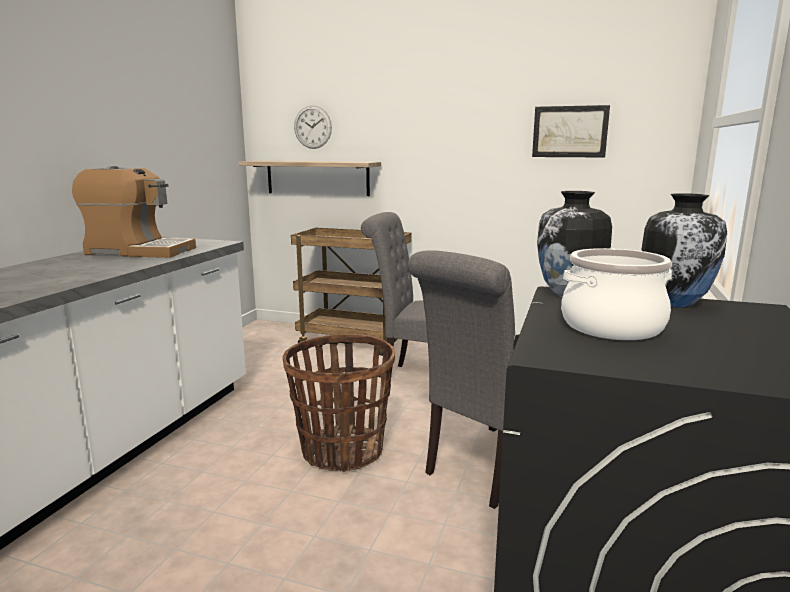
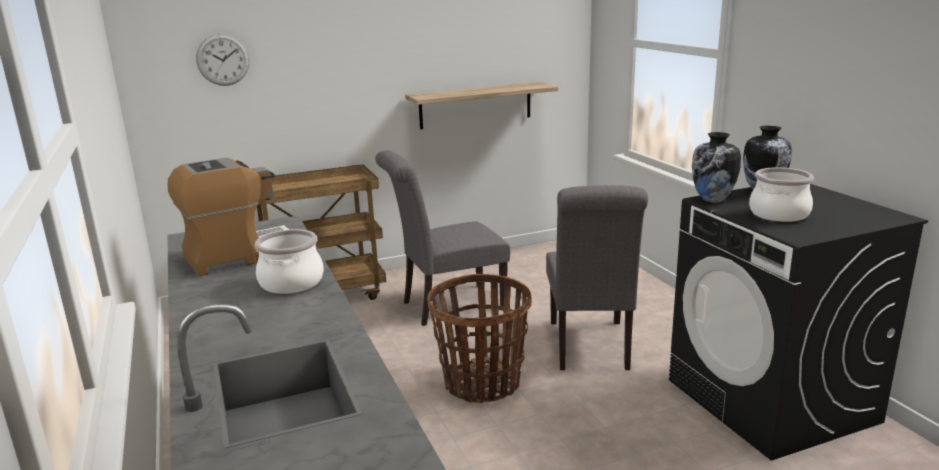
camera: 40 degrees left, 5 degrees up
(99, 269) = (290, 283): none -> cooking pot
(317, 178) = (235, 120): shelf -> shelf (475, 105)
(569, 131) = (498, 47): picture -> none

